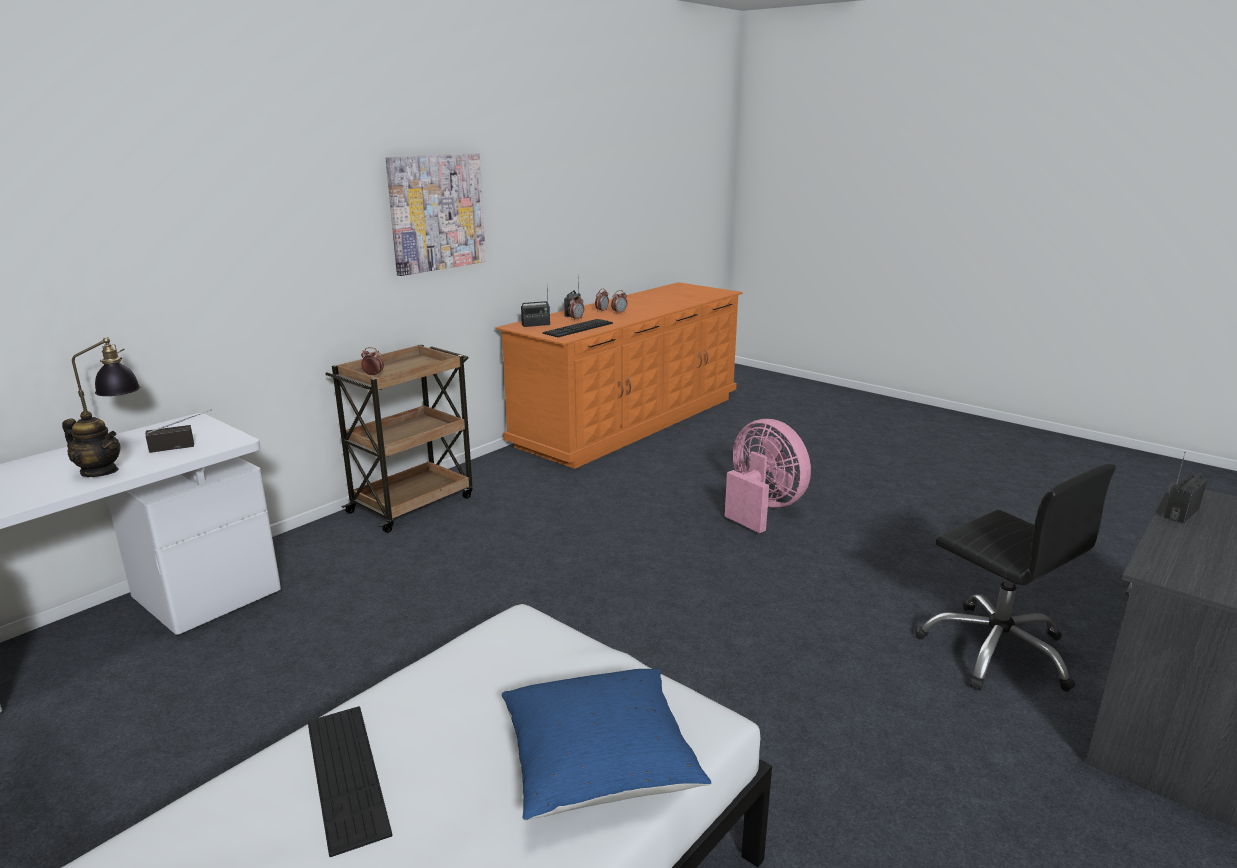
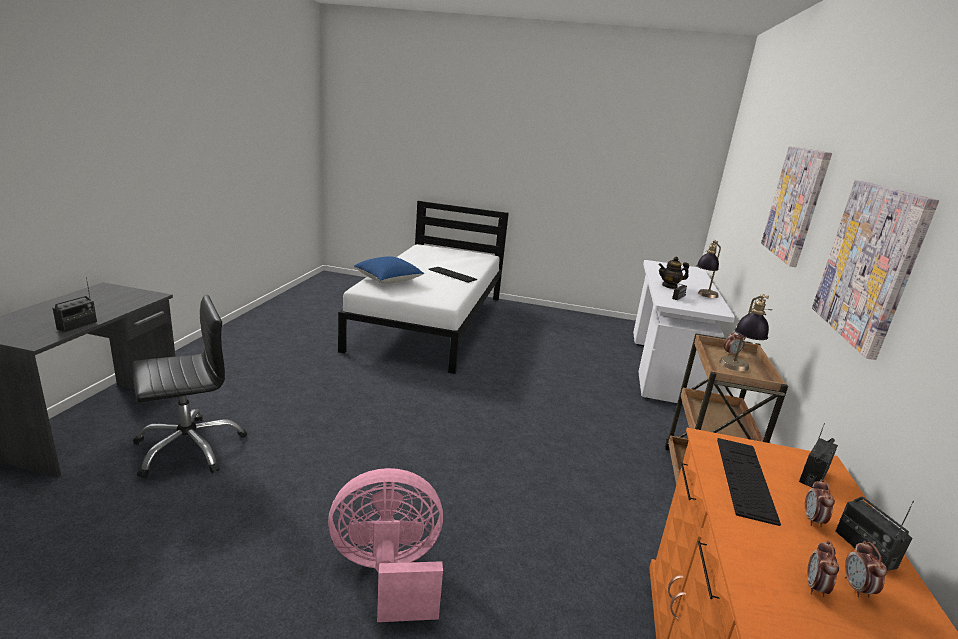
camera: 150 degrees right, 0 degrees up
(252, 211) = (795, 204): none -> picture
(411, 366) = (736, 370): none -> table lamp
(762, 508) = (388, 574): pink fan -> pink fan turned 150 degrees clockwise
(996, 650) = (189, 447): black office chair -> black office chair turned 120 degrees clockwise

